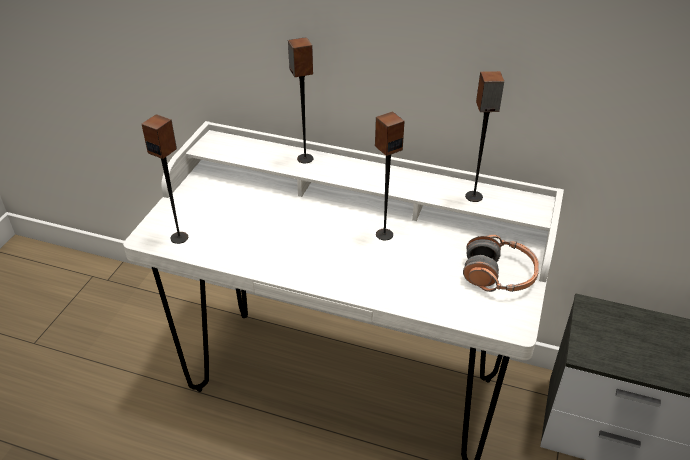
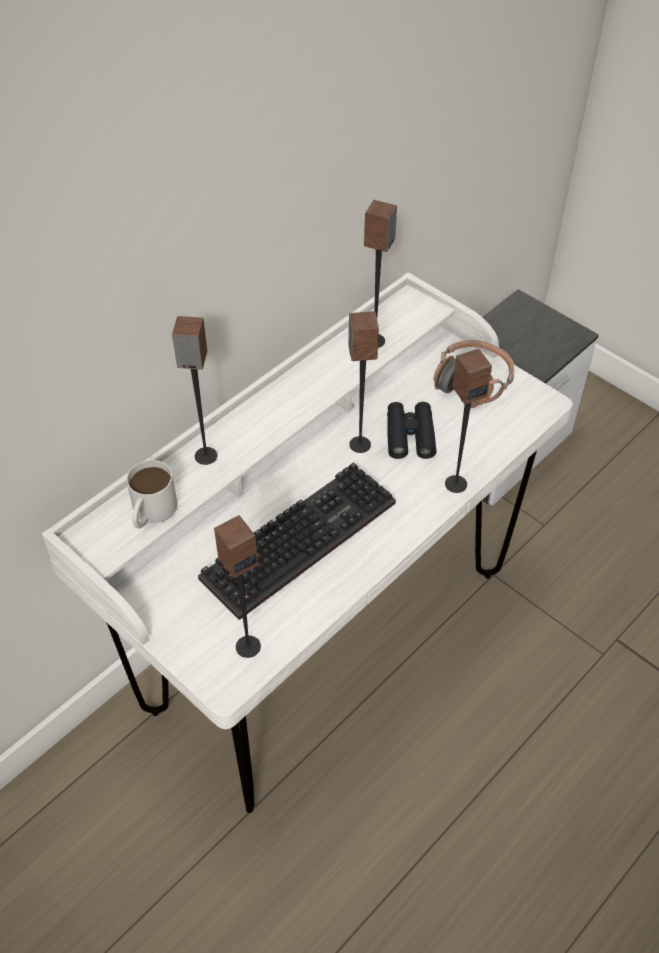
camera: 65 degrees left, 10 degrees up
(245, 153) = (151, 512): none -> white mug
(281, 232) = (299, 536): none -> keyboard
(382, 295) = (455, 483): none -> speaker
(413, 257) = (410, 435): none -> black binoculars

